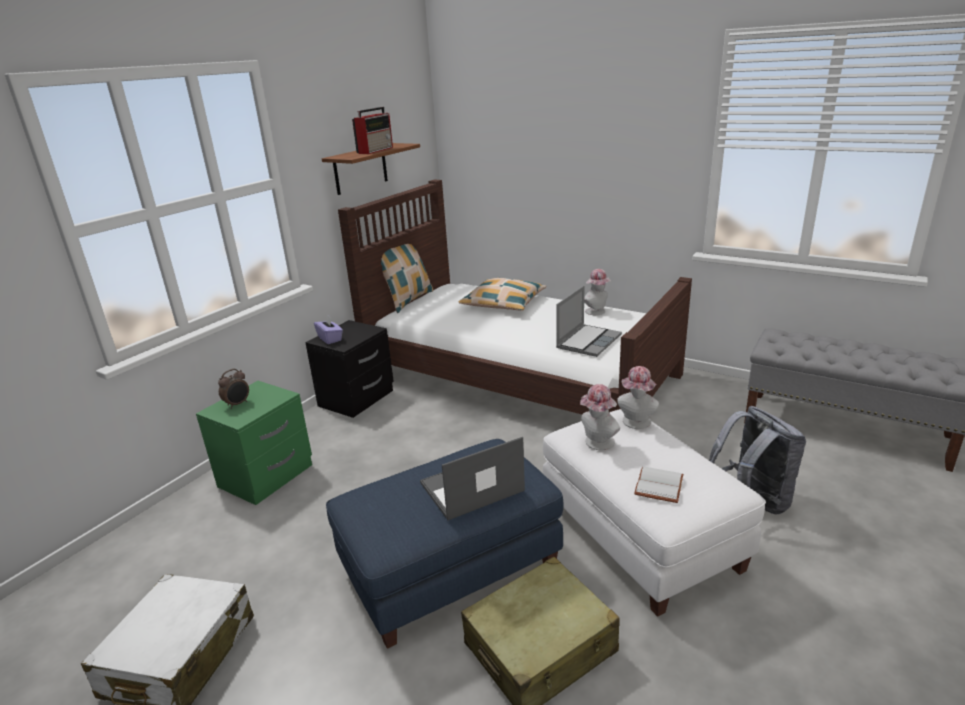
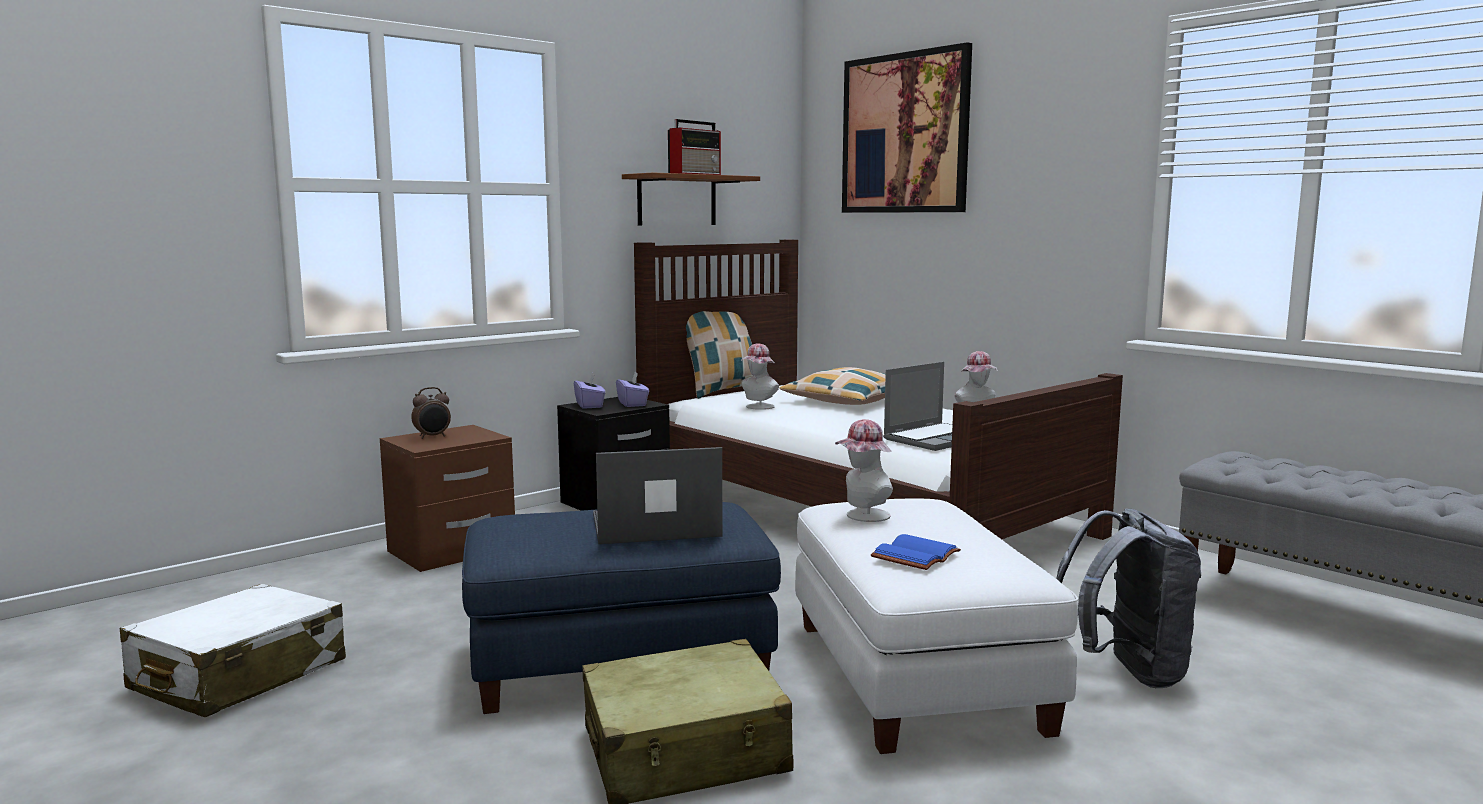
camera: 15 degrees right, 15 degrees down
(267, 476) = (452, 551): green nightstand -> brown nightstand
(360, 332) = (632, 404): none -> purple tissue box
(520, 103) = (905, 134): none -> picture
(636, 423) = (938, 508): hat -> hat (758, 407)
(660, 486) = (917, 556): white book -> blue book

